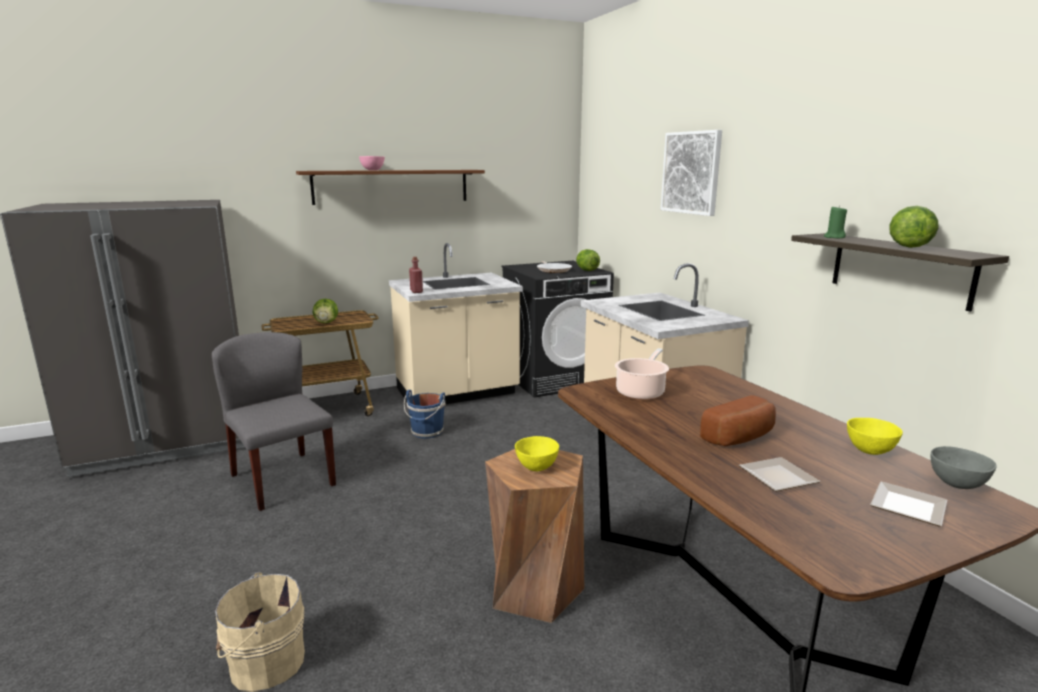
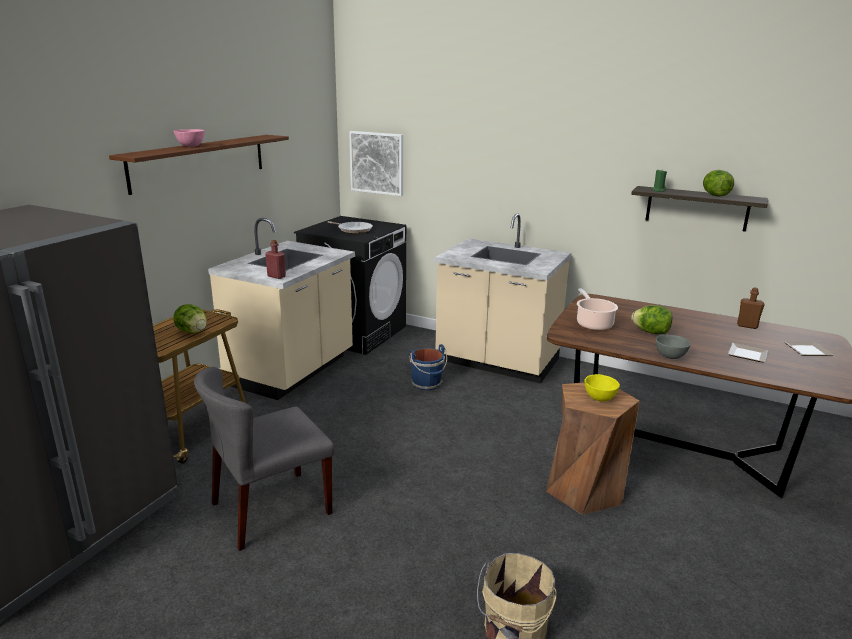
camera: 40 degrees left, 5 degrees up
(282, 479) = (270, 509): grey chair -> grey chair turned 45 degrees counterclockwise
(427, 432) = (328, 415): blue bucket -> blue bucket (427, 384)
(587, 270) = (381, 225): lettuce -> lettuce (651, 332)
(691, 172) = (498, 136): picture -> picture (377, 163)
(741, 438) = (693, 338): bread -> none
(870, 450) = (747, 326): yellow bowl -> brown bottle
(956, 485) = (800, 333): grey bowl -> grey bowl (670, 357)

